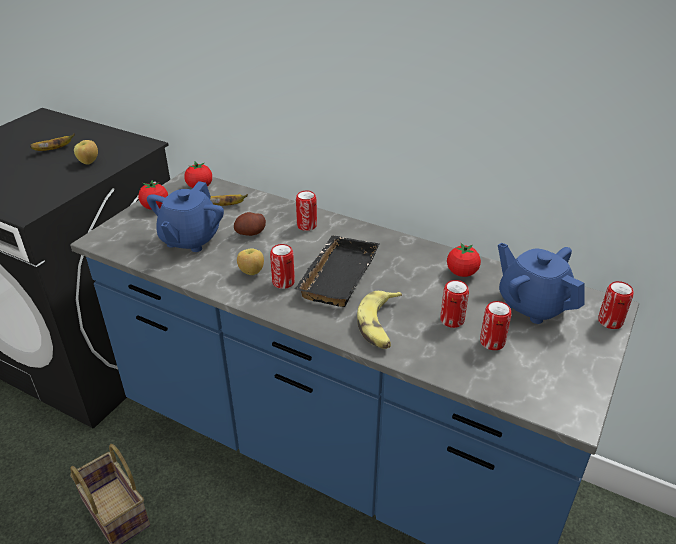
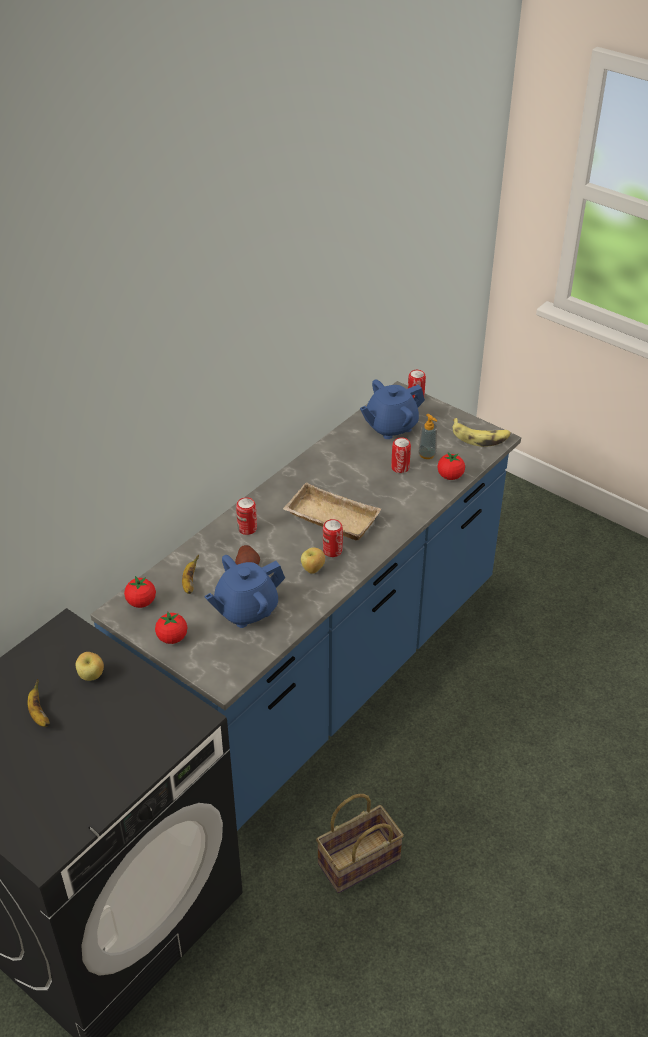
camera: 80 degrees left, 5 degrees up
(190, 239) = (246, 610): blue teapot -> blue teapot turned 120 degrees clockwise
(336, 275) = (329, 519): black tray -> beige tray
(380, 325) = (399, 504): banana -> banana (480, 437)
(462, 273) = (344, 451): tomato -> tomato (450, 476)
(492, 342) = (427, 454): can -> soap dispenser

